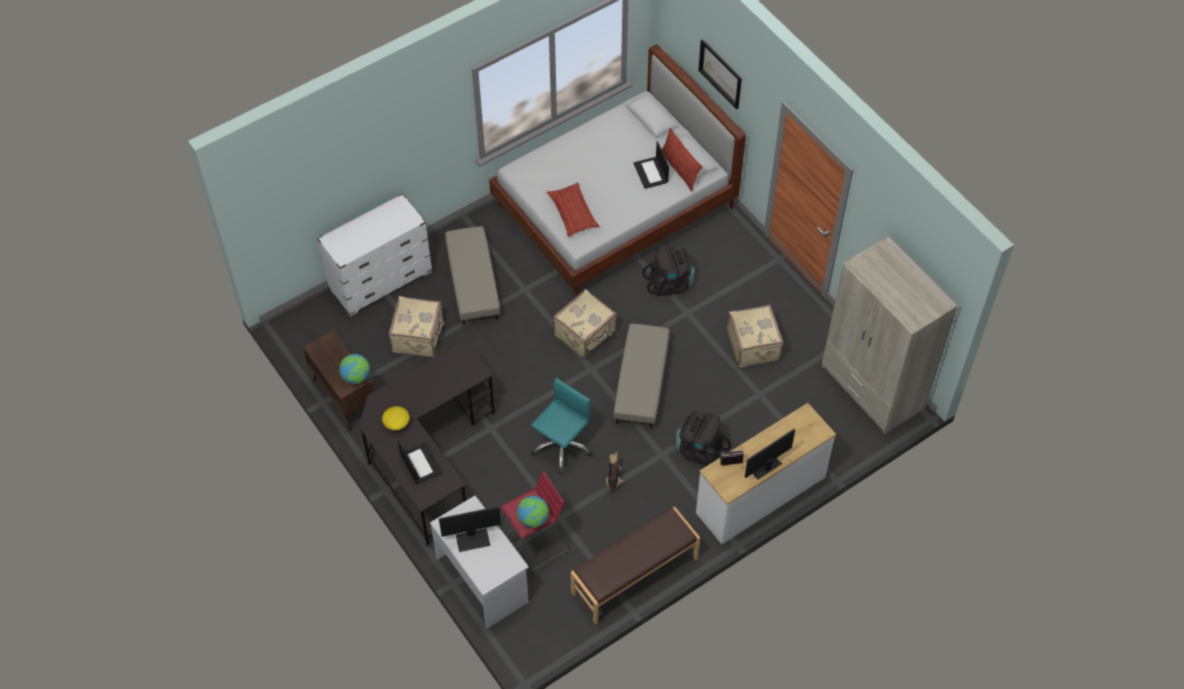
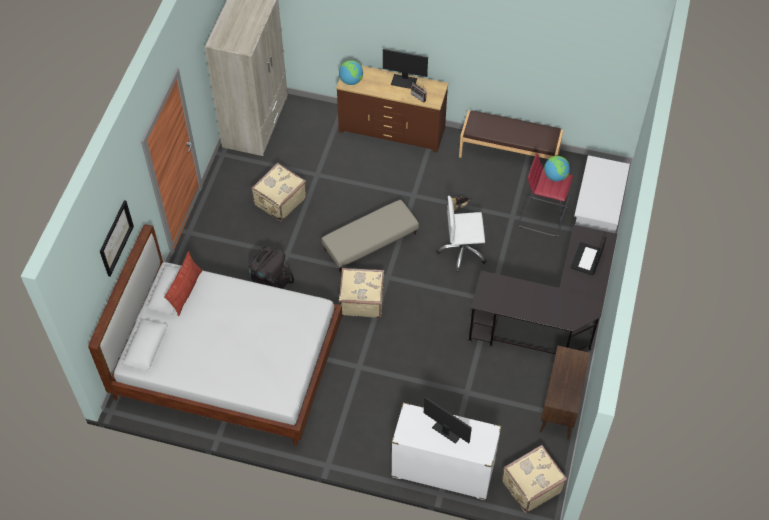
camera: 130 degrees left, 0 degrees up
(356, 377) = (564, 356): globe -> globe (351, 81)
(396, 423) = (575, 296): yellow bowl -> none
(419, 336) = (464, 402): beige suitcase -> beige suitcase (530, 485)
(472, 283) = (385, 405): beige ottoman -> none
(473, 539) = (603, 194): monitor -> monitor (448, 429)
(561, 446) = (462, 251): turquoise office chair -> white office chair
(573, 212) = (291, 330): pillow -> none
(651, 173) = (206, 307): laptop -> none
(699, 450) = (390, 178): black backpack -> none
(761, 495) = (392, 129): white dresser -> brown dresser

